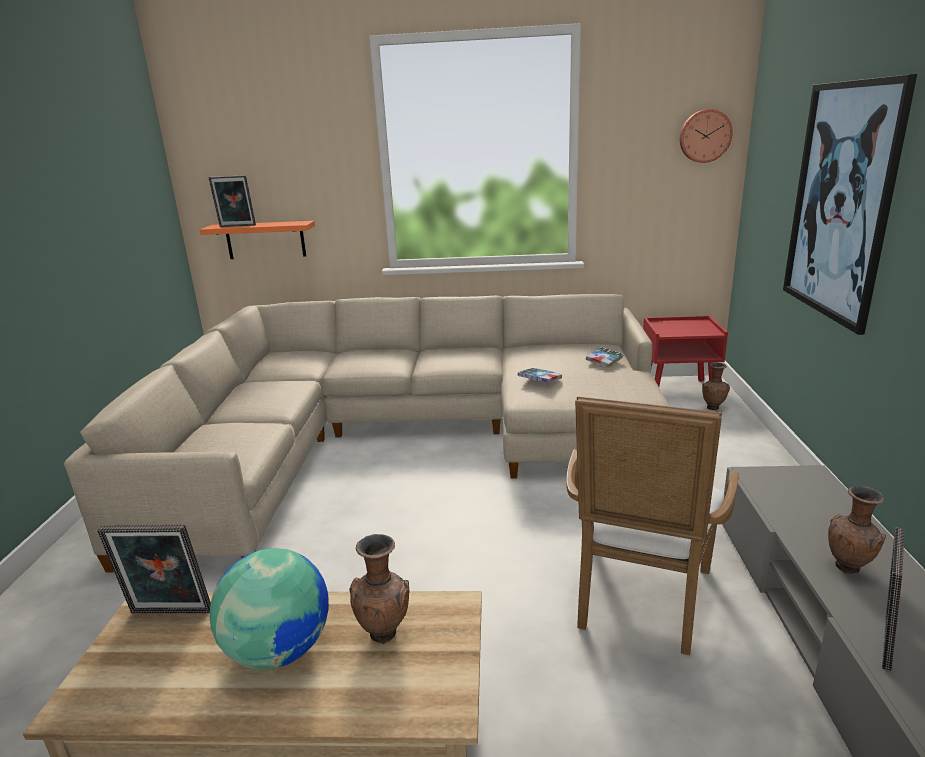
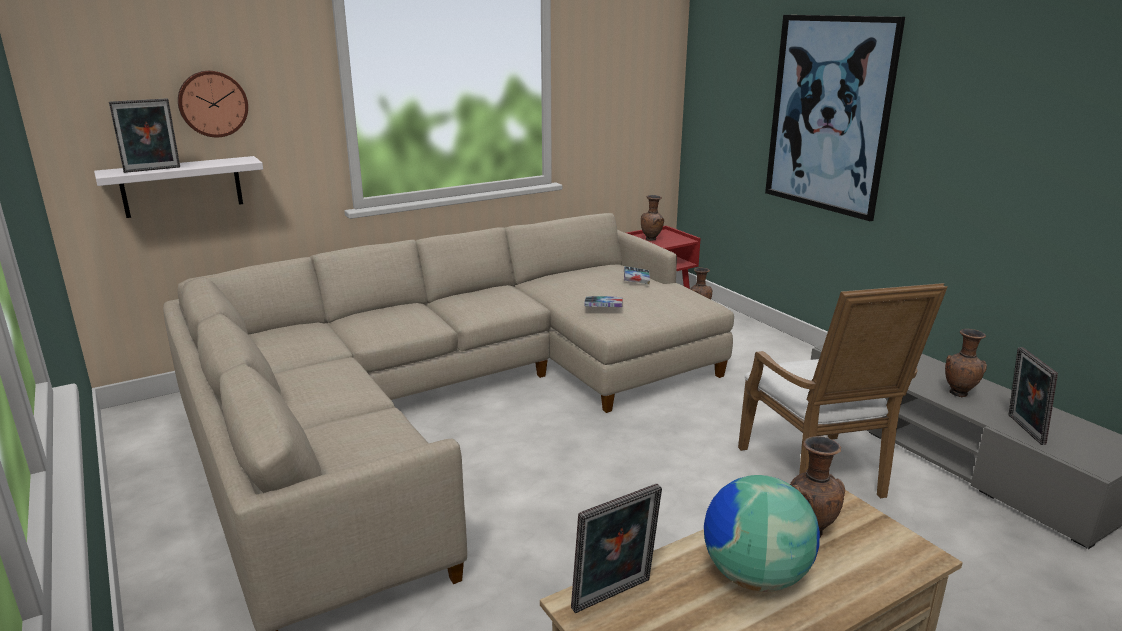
camera: 35 degrees left, 0 degrees up
(265, 240) = (182, 187): orange shelf -> white shelf
(677, 327) = (651, 239): none -> brown vase
(704, 136) = (654, 53): wall clock -> wall clock (212, 103)

